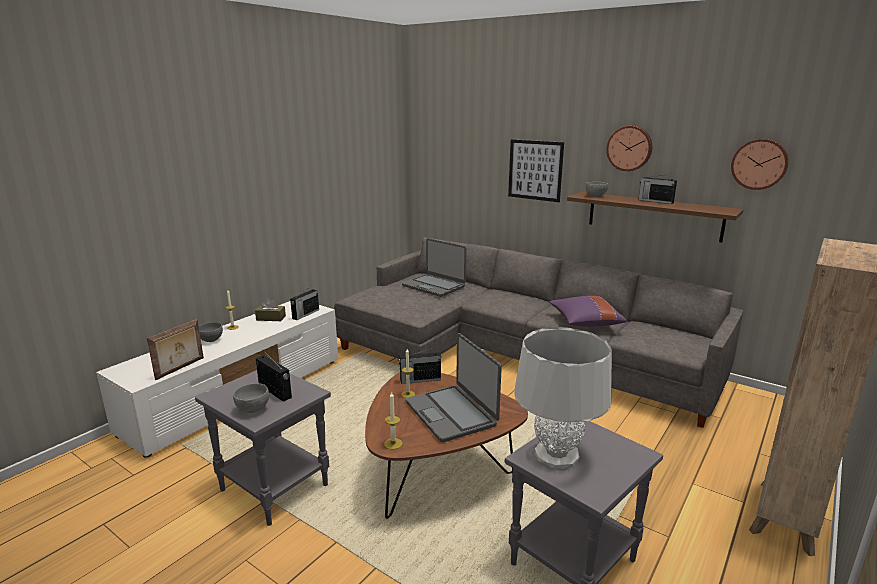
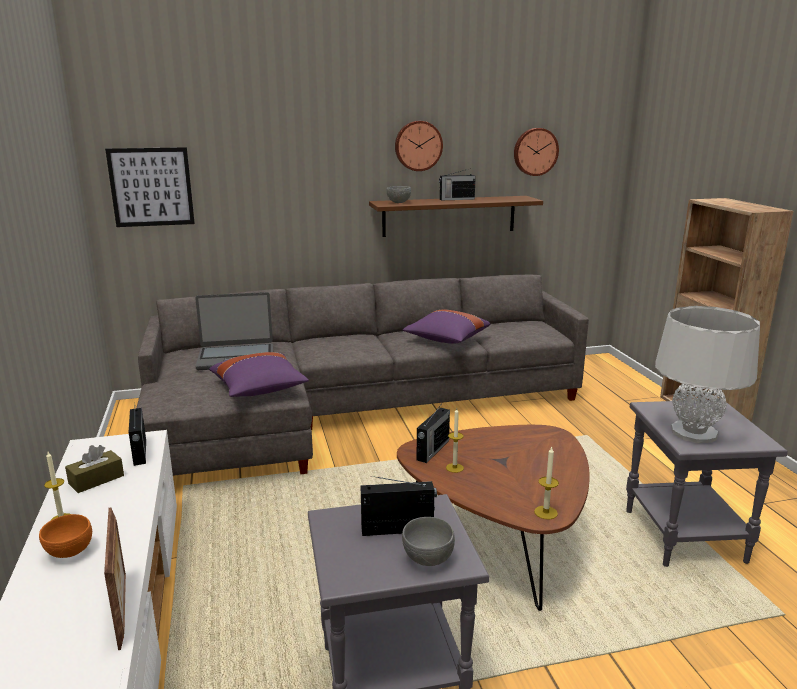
camera: 50 degrees left, 0 degrees up
(211, 340) = (70, 551): grey bowl -> orange bowl
(409, 307) = (259, 389): none -> purple pillow
(451, 413) = (522, 461): laptop -> none
(535, 170) = (307, 182): picture -> picture (151, 187)

